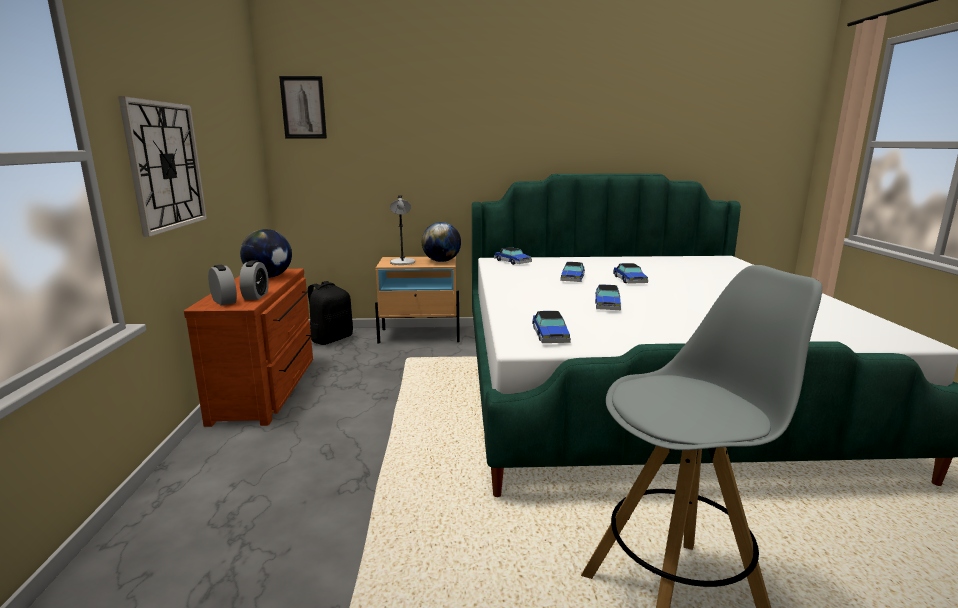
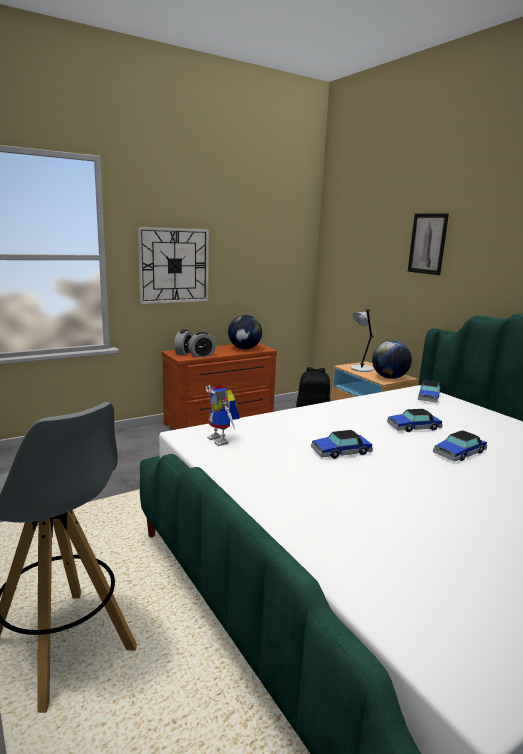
camera: 60 degrees right, 0 degrees up
(303, 107) = (340, 228): picture -> picture (427, 243)
(550, 335) = (222, 440): toy car -> toy robot

